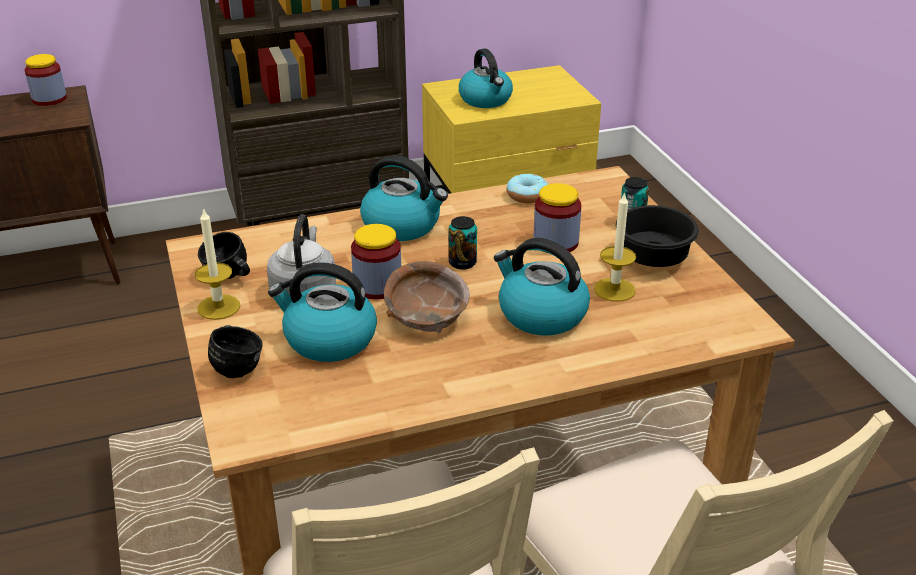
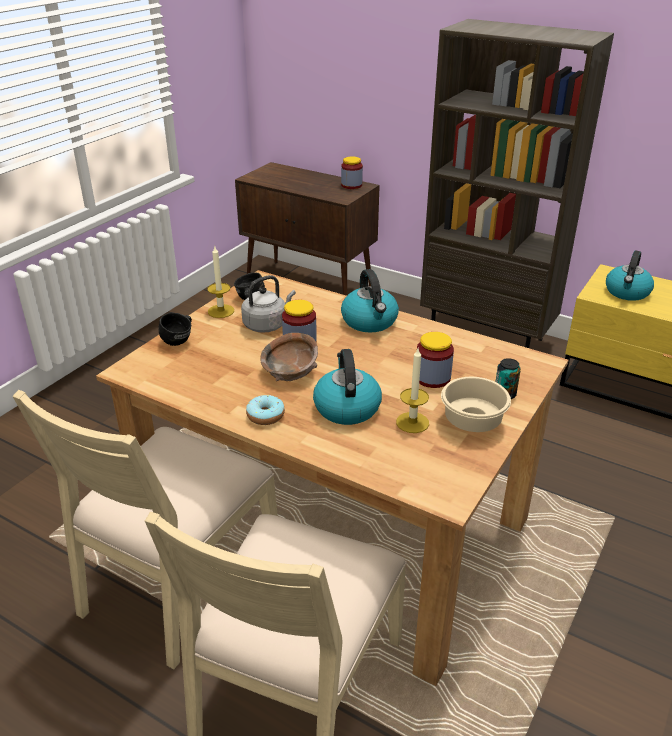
camera: 50 degrees right, 0 degrees up
(328, 340) = (232, 353): kettle -> none
(462, 263) = (361, 357): can -> none
(527, 196) = (469, 344): donut -> donut (265, 416)
(650, 258) = (471, 421): black bowl -> beige bowl

